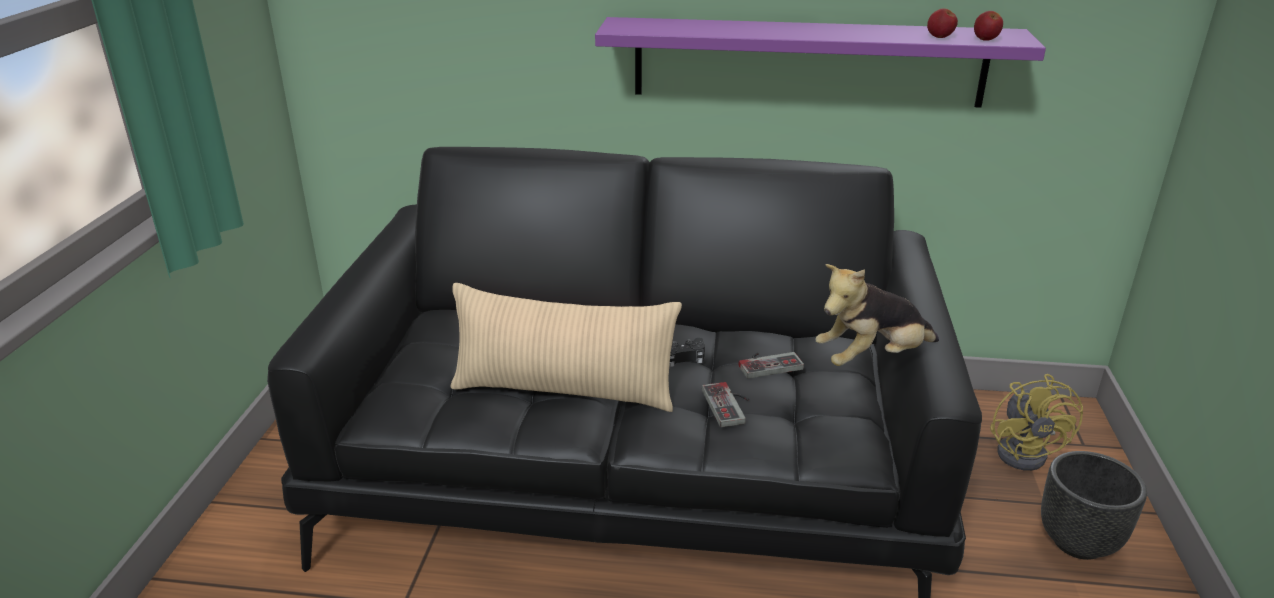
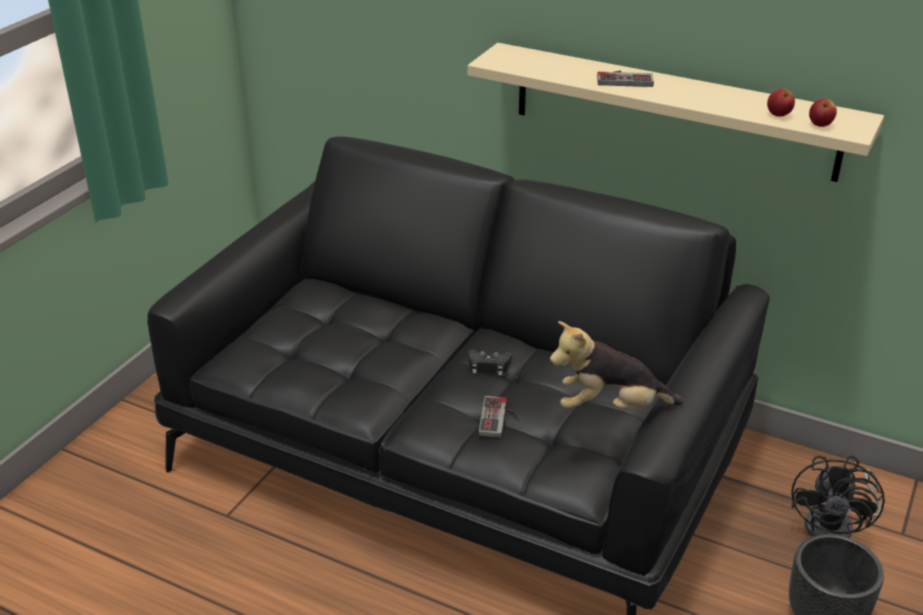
camera: 20 degrees right, 5 degrees up
(564, 390) = (375, 375): beige pillow -> none
(768, 363) = (557, 388): game controller -> game controller (624, 79)
(808, 62) = (673, 111): purple shelf -> beige shelf
(1026, 452) = (837, 526): yellow fan -> black fan

